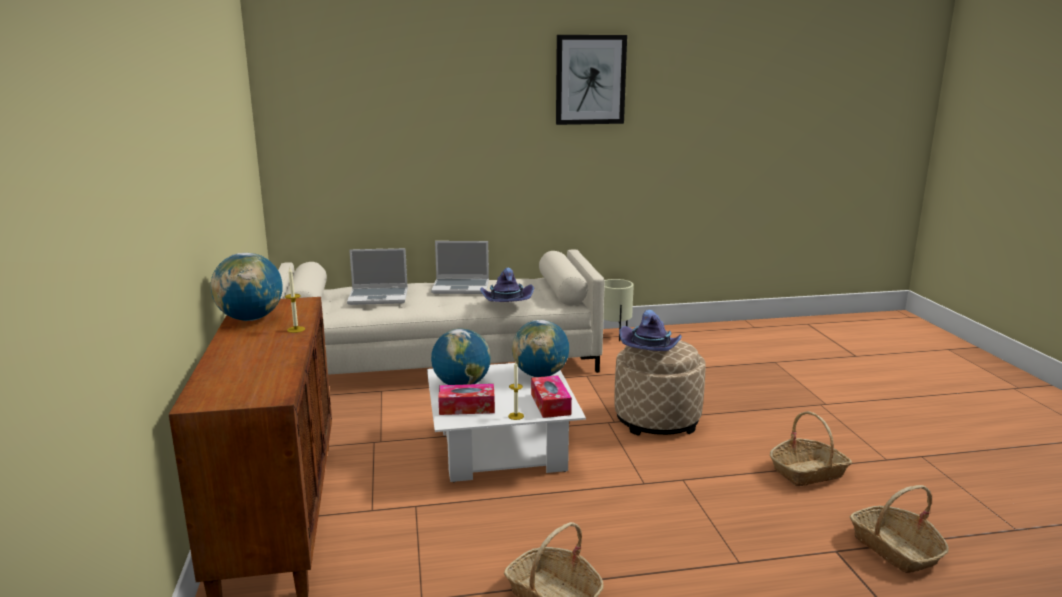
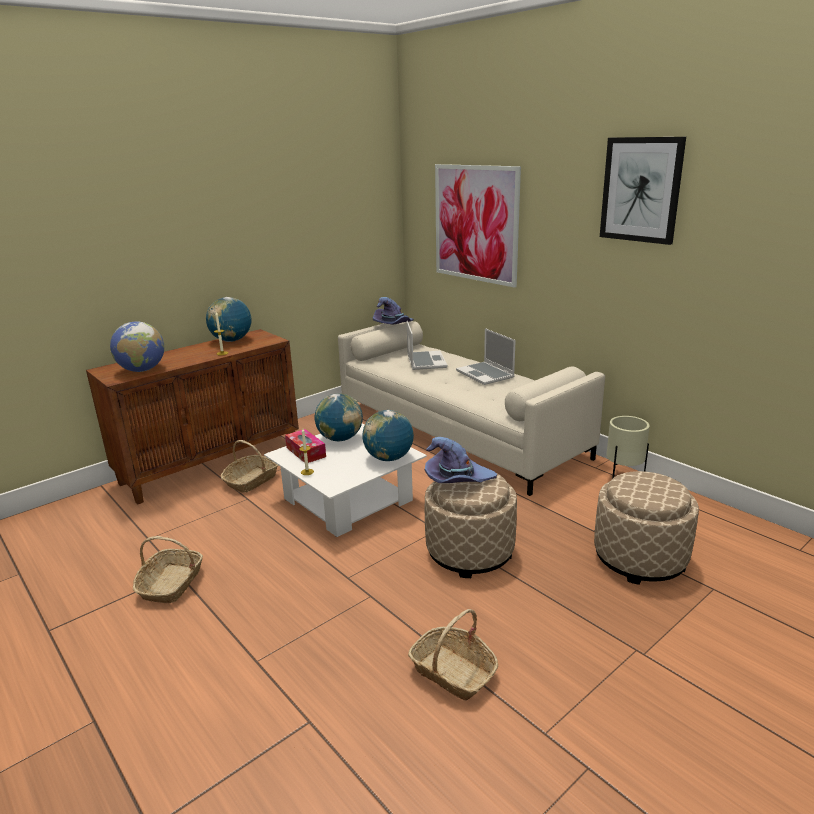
camera: 60 degrees right, 5 degrees up
(265, 377) = (142, 370): none -> globe
(379, 297) = (425, 361): laptop -> laptop turned 150 degrees counterclockwise
(392, 129) = (475, 224): none -> picture
(506, 302) = (477, 397): purple hat -> purple hat (393, 325)
(550, 404) = (339, 477): tissue box -> none
(723, 368) = (639, 558): none -> beige ottoman
(895, 549) = (339, 769): basket -> basket (251, 480)

